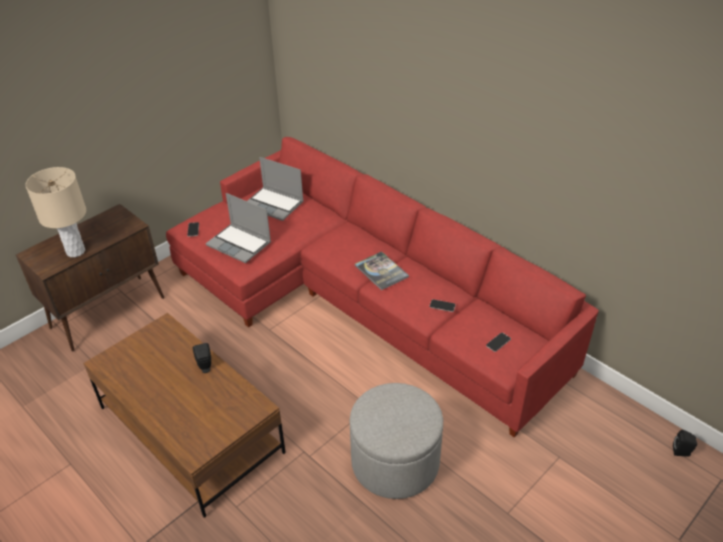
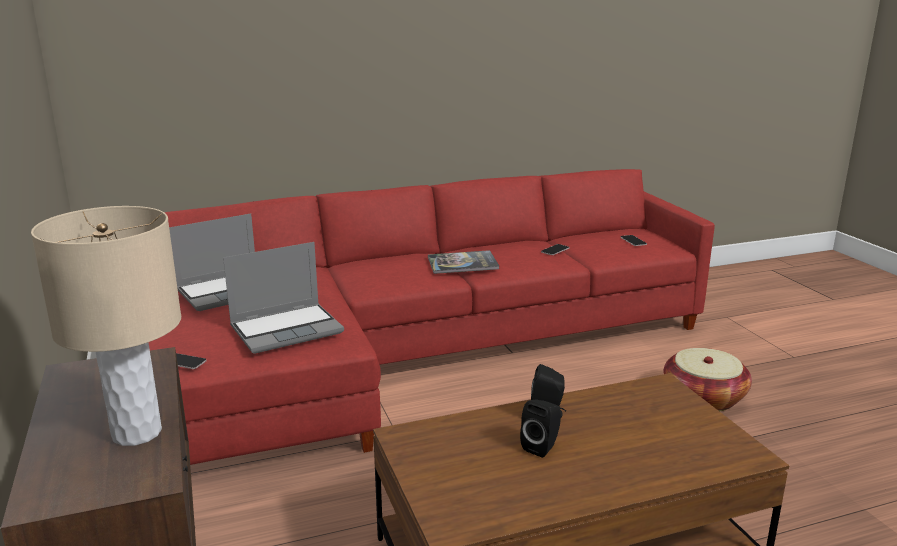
camera: 65 degrees left, 20 degrees down
(395, 462) = (703, 398): grey ottoman -> basket
(682, 452) = (738, 273): black speaker -> black speaker (542, 446)

